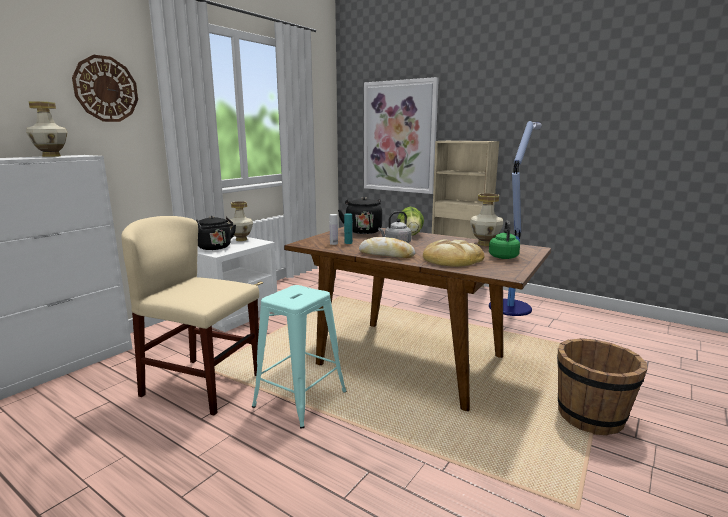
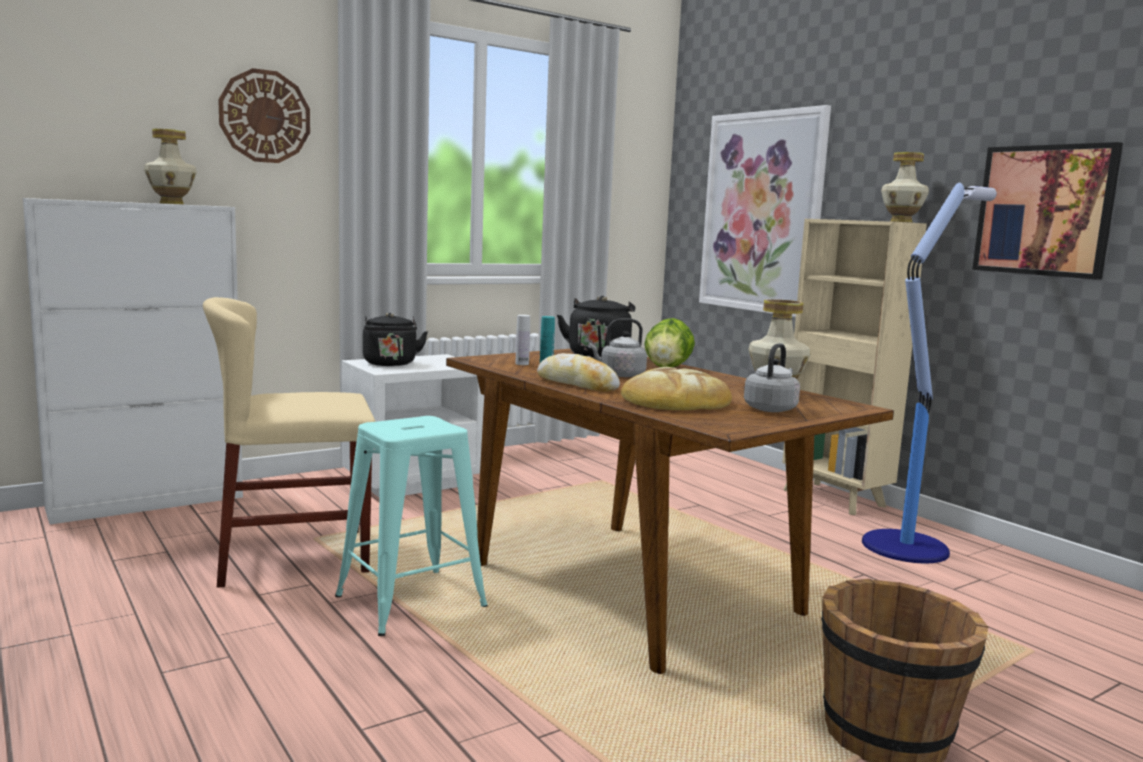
camera: 20 degrees right, 5 degrees down
(202, 385) = (294, 557): beige chair -> beige chair turned 60 degrees counterclockwise
(242, 239) = (442, 359): vase -> vase (902, 221)
(503, 256) = (771, 409): green kettle -> grey kettle
(562, 133) = (1044, 210): none -> picture

